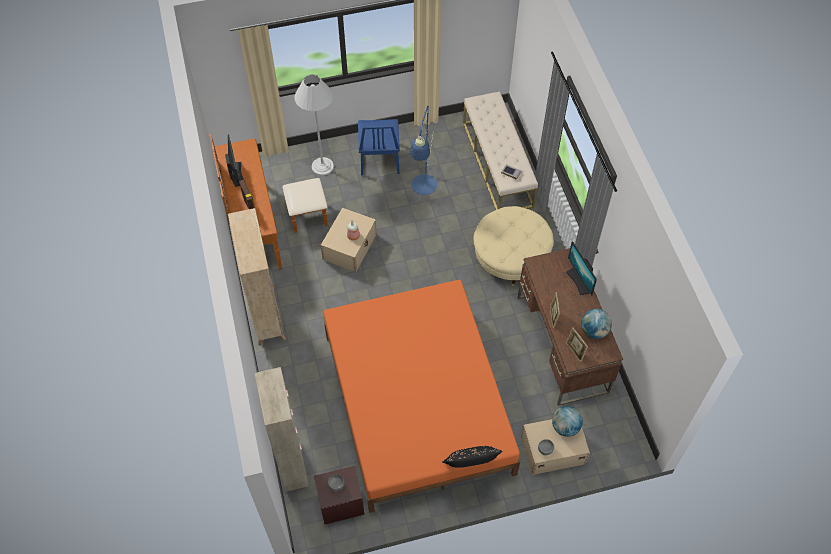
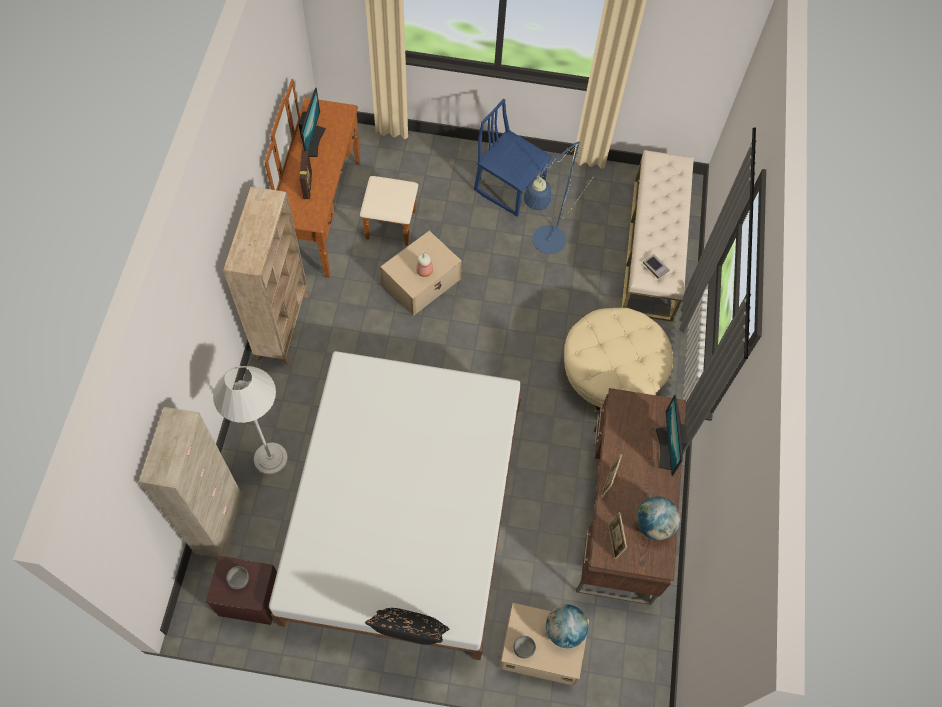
camera: 20 degrees right, 5 degrees up
(322, 166) = (438, 170): white floor lamp -> white floor lamp (270, 458)
(379, 159) = (510, 187): blue chair -> blue chair turned 105 degrees clockwise
(417, 403) = (403, 512): orange bed -> white bed

